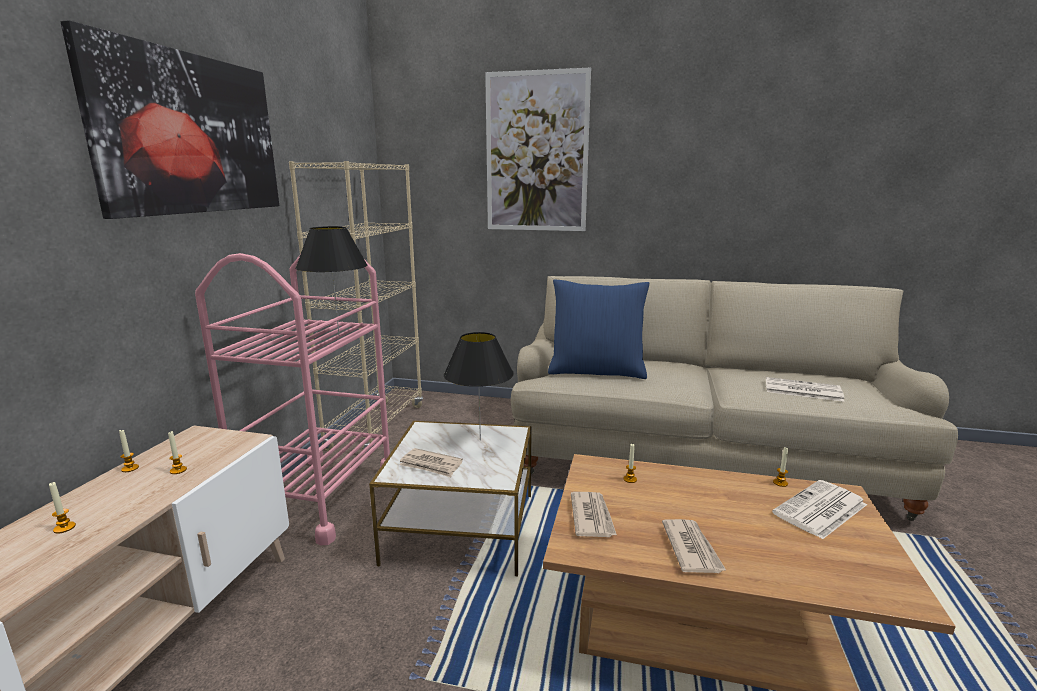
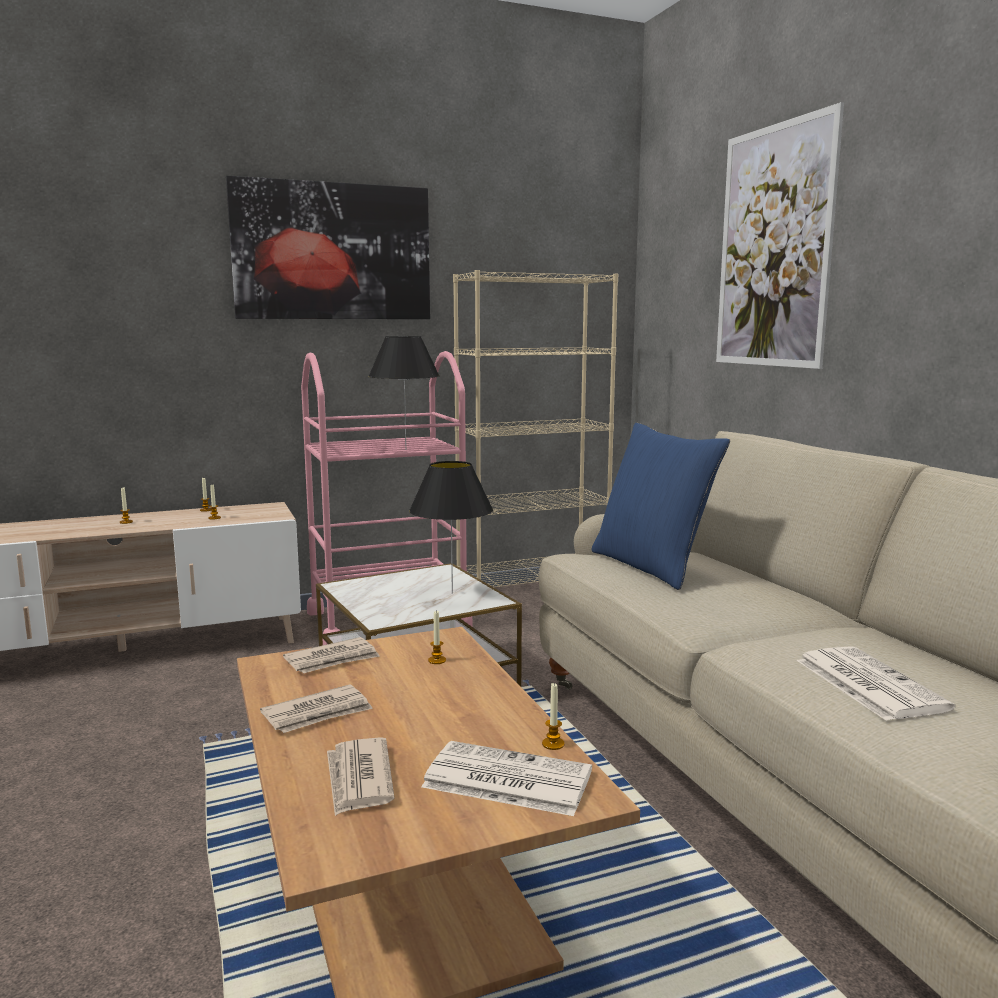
camera: 55 degrees right, 5 degrees down
(431, 465) = (373, 591): newspaper -> newspaper (359, 779)

